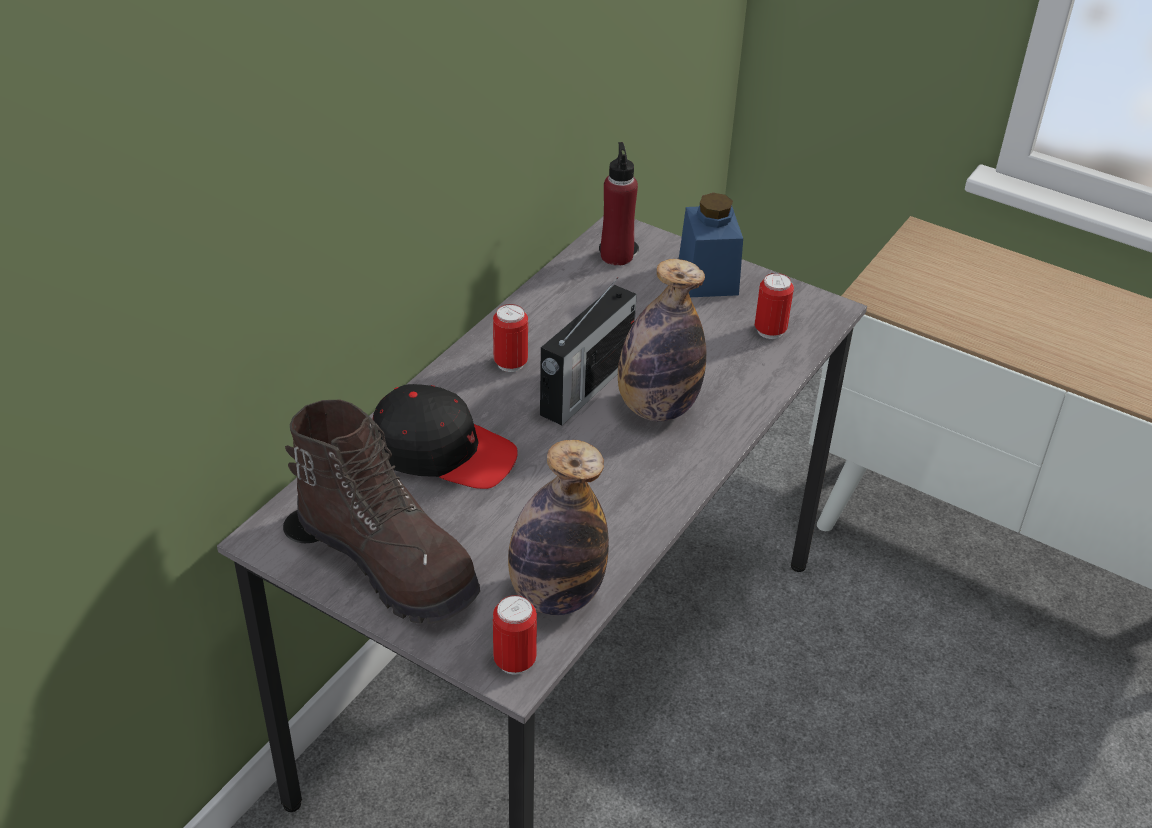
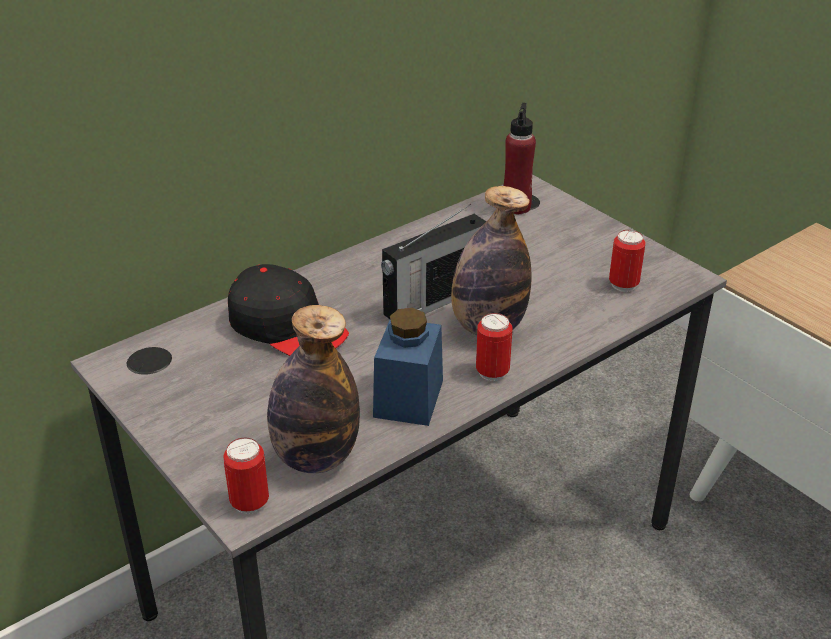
camera: 20 degrees right, 5 degrees down
(389, 561) = (194, 400): brown boot -> none
(510, 363) = (381, 271): can -> can (492, 372)
(708, 277) = (588, 235): blue jar -> blue jar (408, 398)

